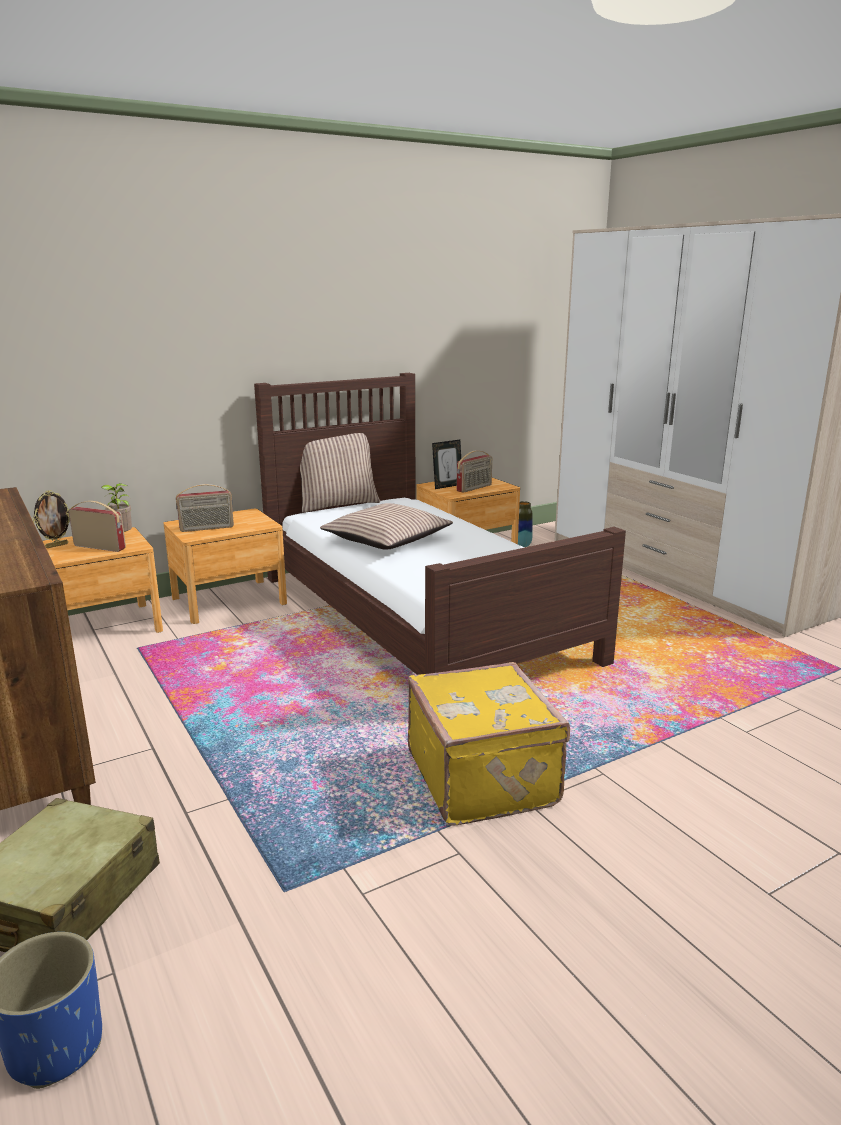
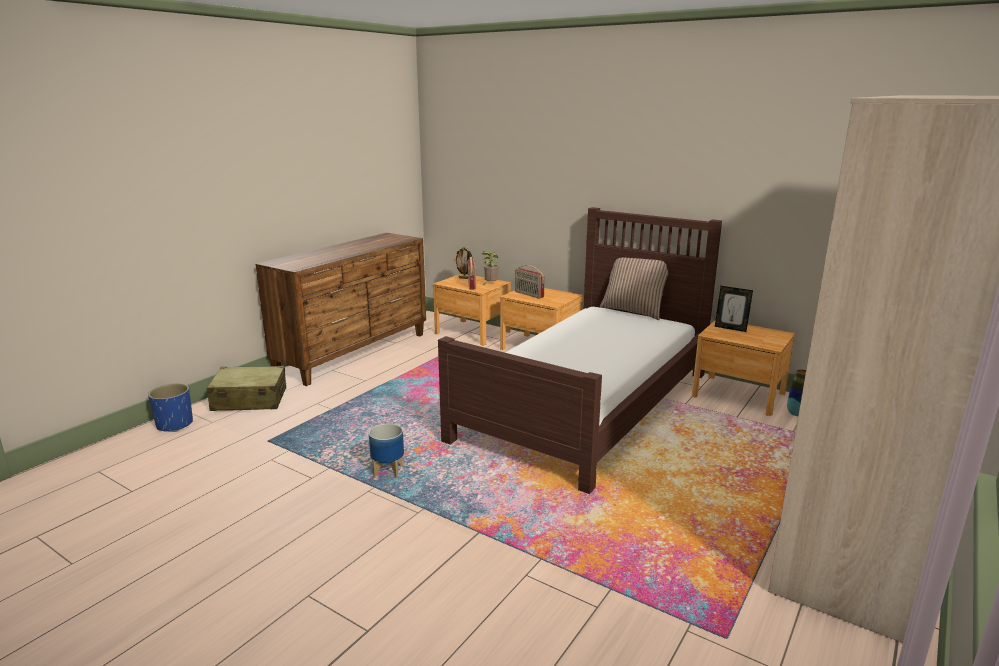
camera: 65 degrees right, 0 degrees up
(386, 539) = (574, 336): pillow -> none
(474, 488) = (743, 337): radio -> none
(484, 777) = (388, 471): yellow suitcase -> planter

